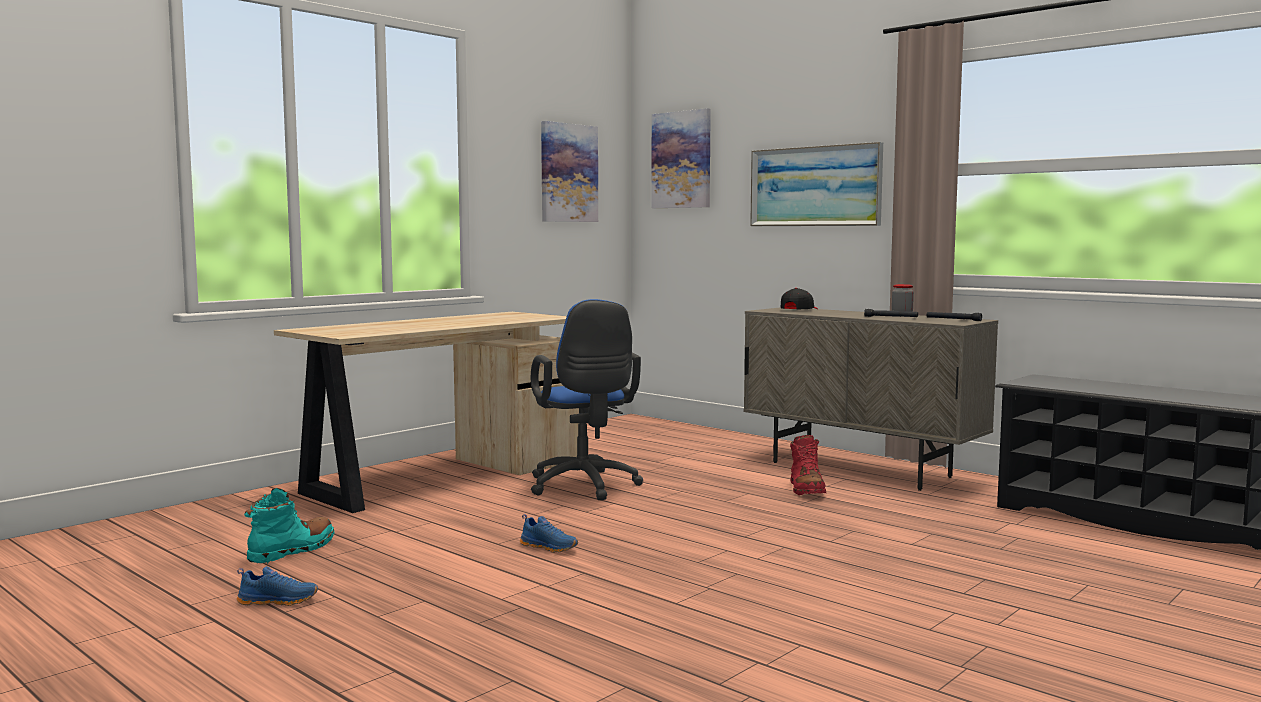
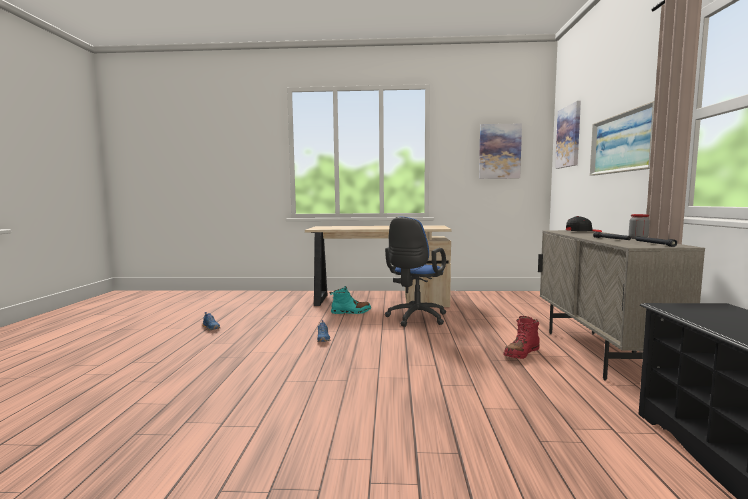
camera: 50 degrees right, 0 degrees up
(292, 550) = (263, 313): turquoise boot -> turquoise boot (351, 312)

